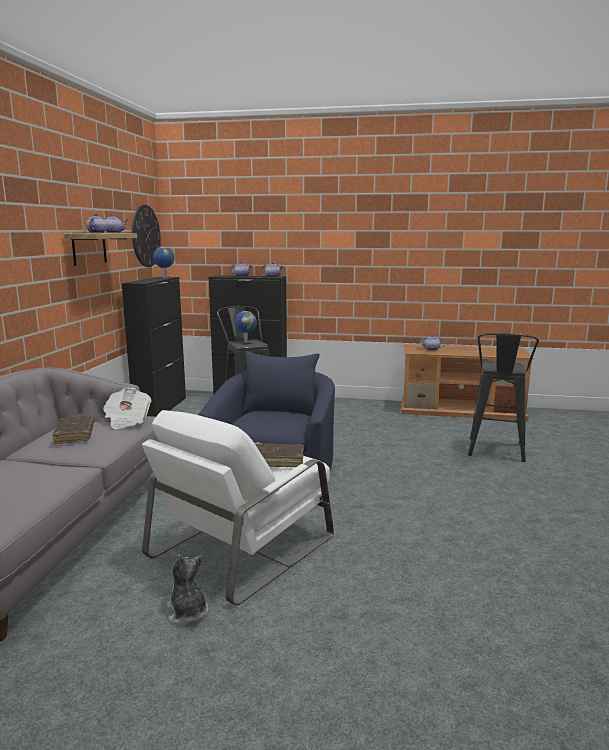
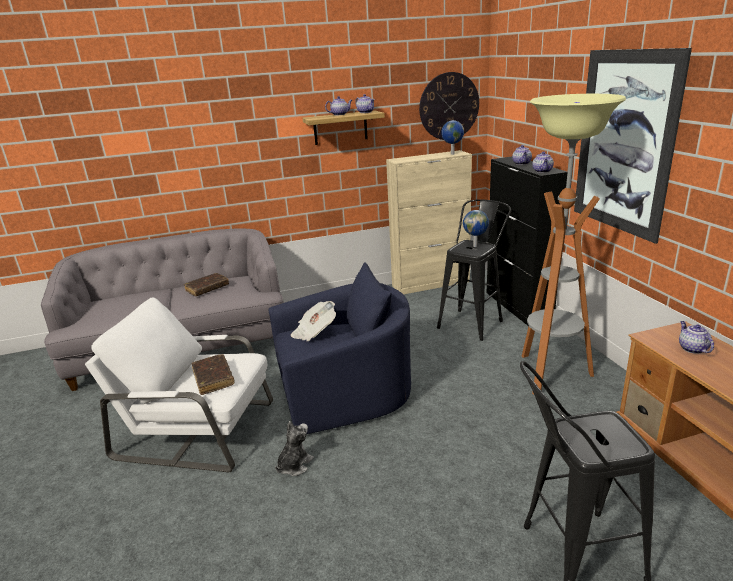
camera: 65 degrees right, 10 degrees up
(127, 420) = (248, 291): newspaper -> newspaper (314, 332)
(161, 408) = (431, 284): black cabinet -> beige cabinet
(187, 612) = (103, 441): plush toy -> plush toy (294, 465)
(335, 249) = (624, 143): none -> picture
(343, 413) = (550, 374): none -> floor lamp

